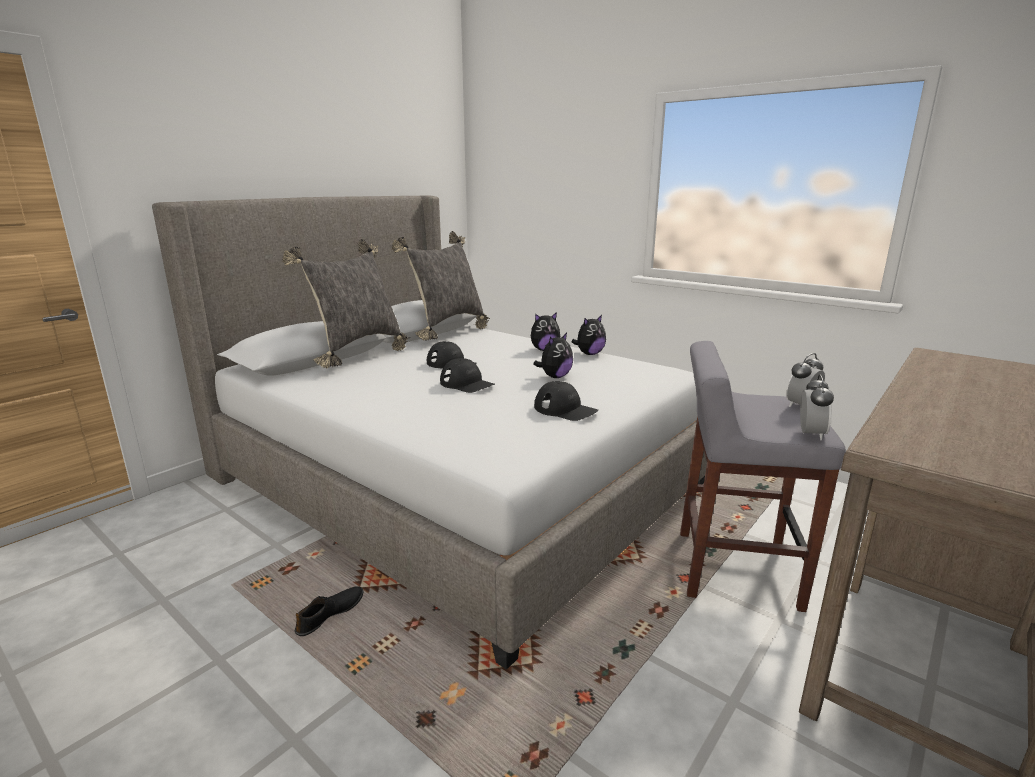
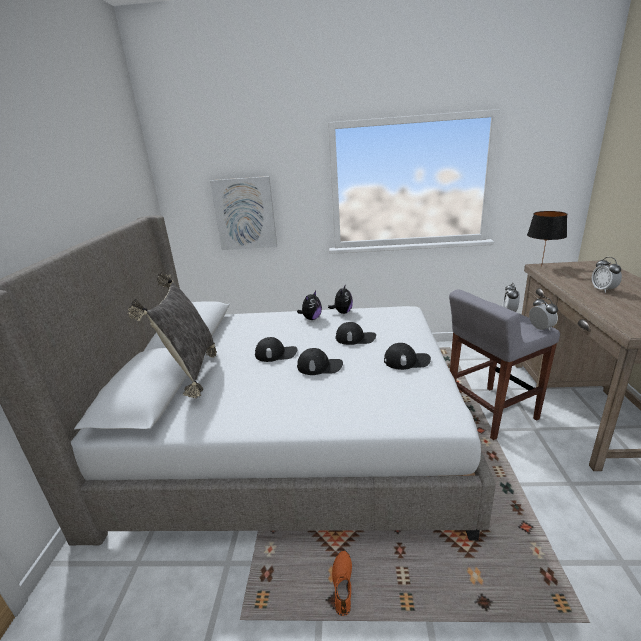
camera: 35 degrees left, 5 degrees up
(331, 615) = (343, 584): black shoe -> orange shoe
(445, 334) = (219, 328): pillow -> none
(544, 213) = (245, 214): none -> picture
(555, 377) = (355, 338): plush toy -> black cap
(937, 354) = (541, 266): none -> black table lamp
(976, 400) = (603, 290): none -> alarm clock

